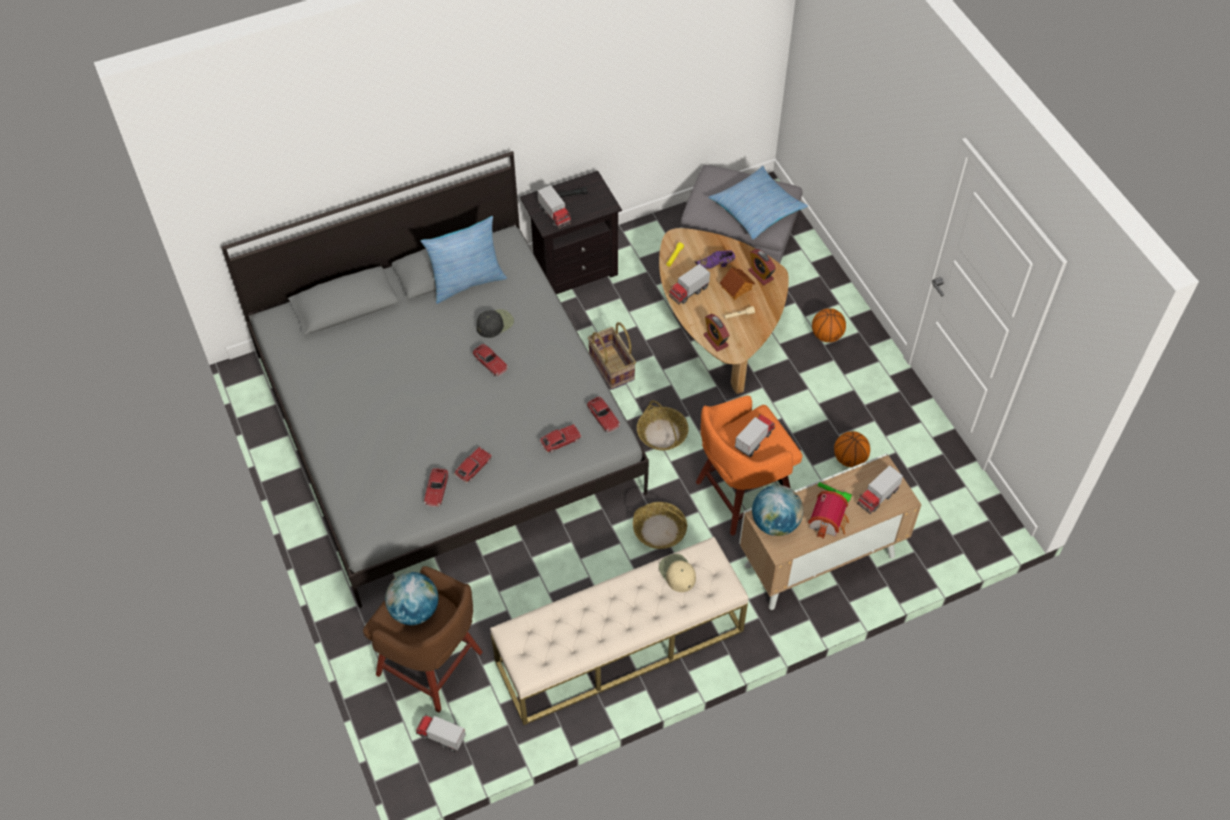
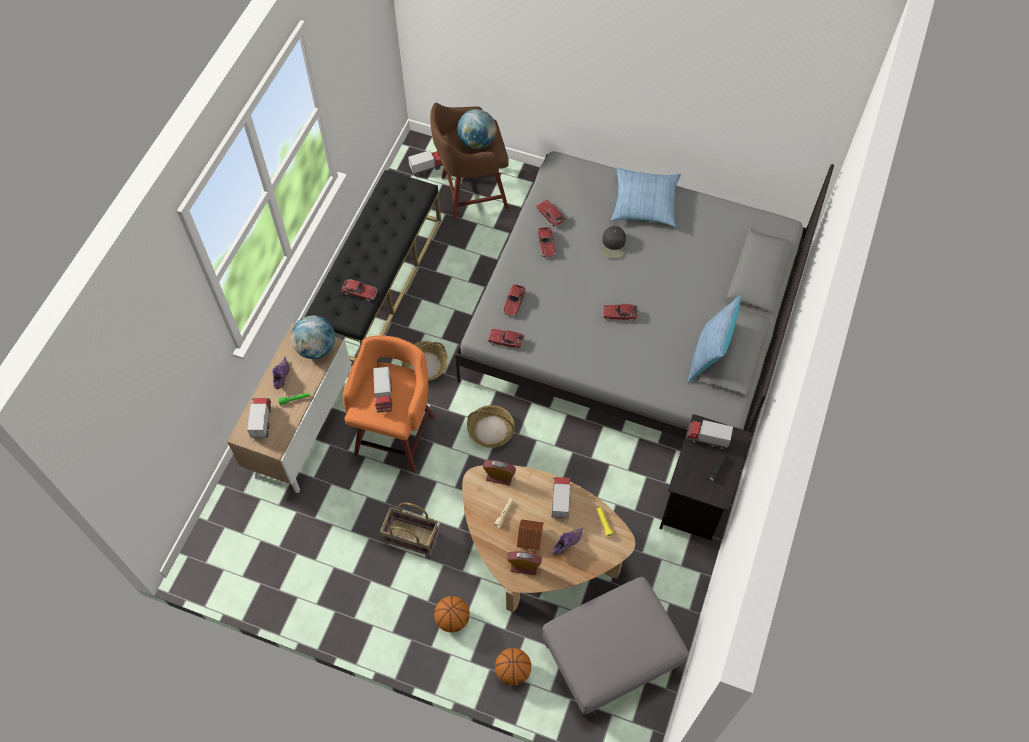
camera: 135 degrees right, 5 degrees up
(494, 323) = (652, 343): black cap -> black cap (613, 245)
(612, 367) = (577, 449): basket -> basket (410, 538)
(619, 646) = (379, 282): beige bench -> black bench
(677, 573) = (360, 292): beige cap -> toy car
(756, 209) = (594, 636): pillow -> pillow (645, 203)
(828, 521) = (281, 377): toy house -> purple shoe
(849, 459) = (344, 524): basketball -> basketball (513, 671)

